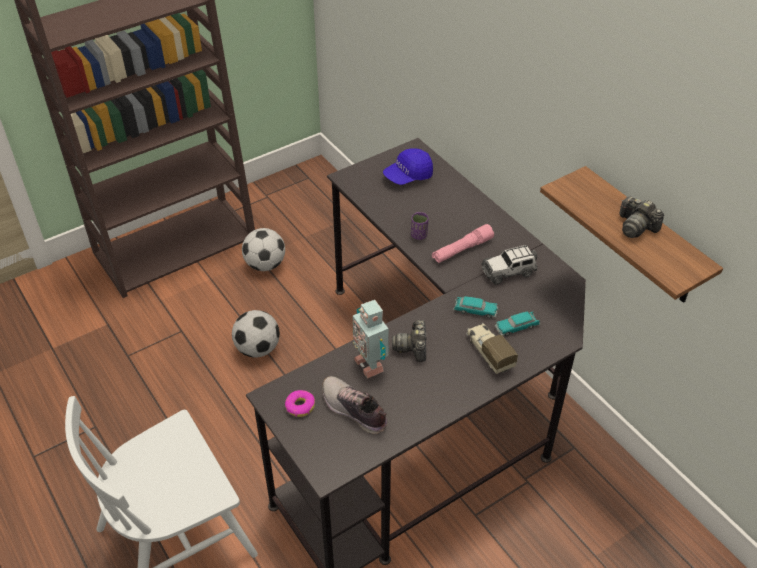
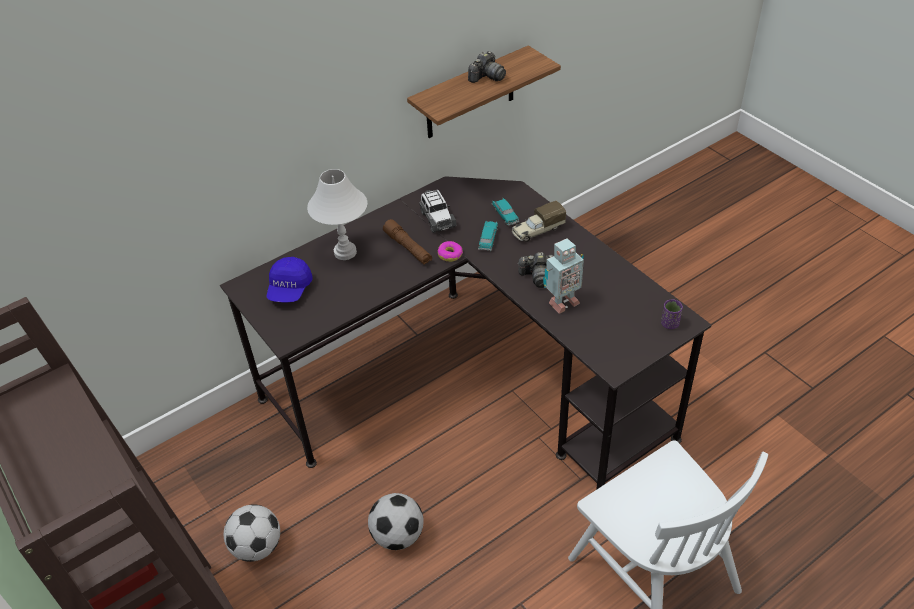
camera: 90 degrees left, 0 degrees up
(300, 406) = (620, 346): donut -> donut (450, 254)
(354, 411) = (618, 310): shoe -> none
(408, 176) = (290, 289): blue cap -> blue cap turned 45 degrees clockwise
(419, 235) = (387, 278): purple cup -> purple cup (670, 324)
(456, 207) = (345, 252): none -> white table lamp
(462, 250) = (408, 248): pink flashlight -> brown flashlight

